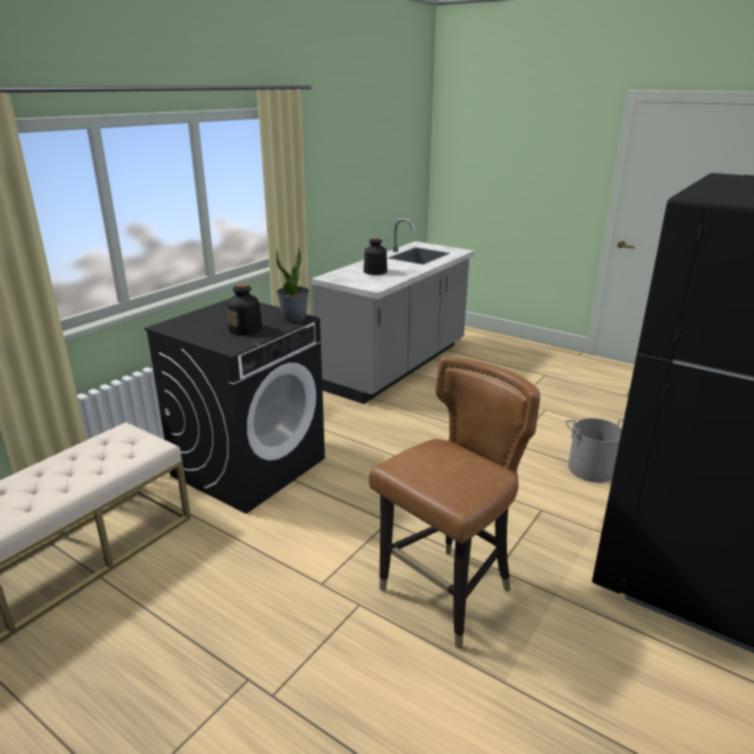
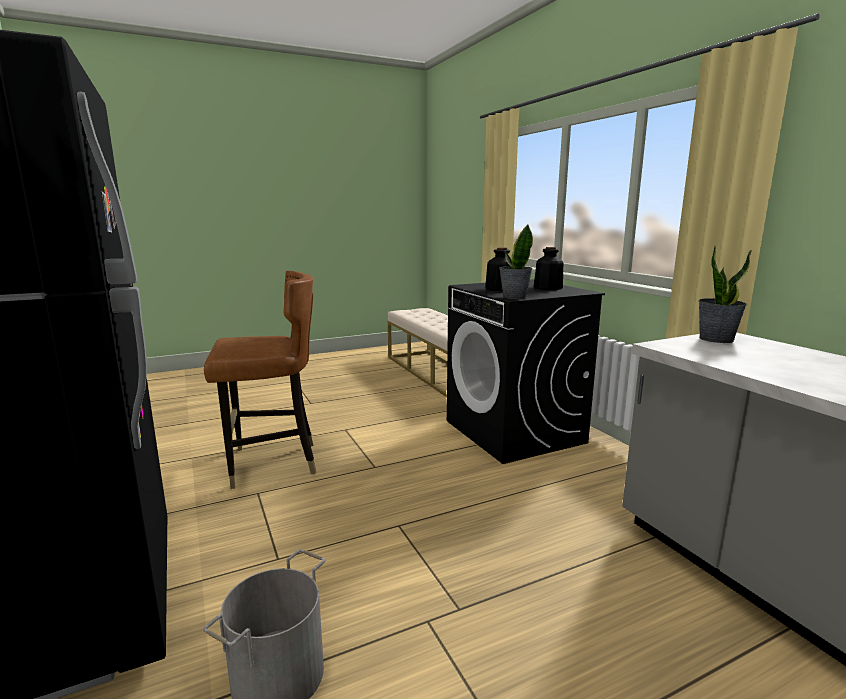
camera: 120 degrees right, 10 degrees down
(342, 279) = (716, 339): none -> potted plant
(375, 271) = (778, 359): bottle -> bottle (547, 288)
(447, 595) = (272, 463): brown chair -> brown chair turned 90 degrees counterclockwise

